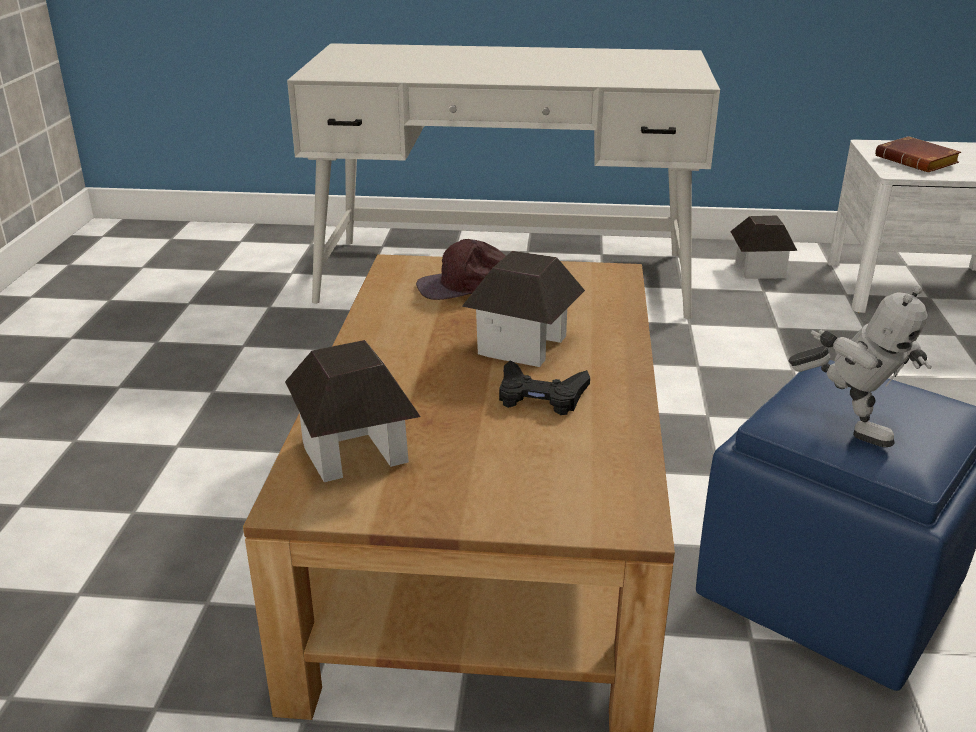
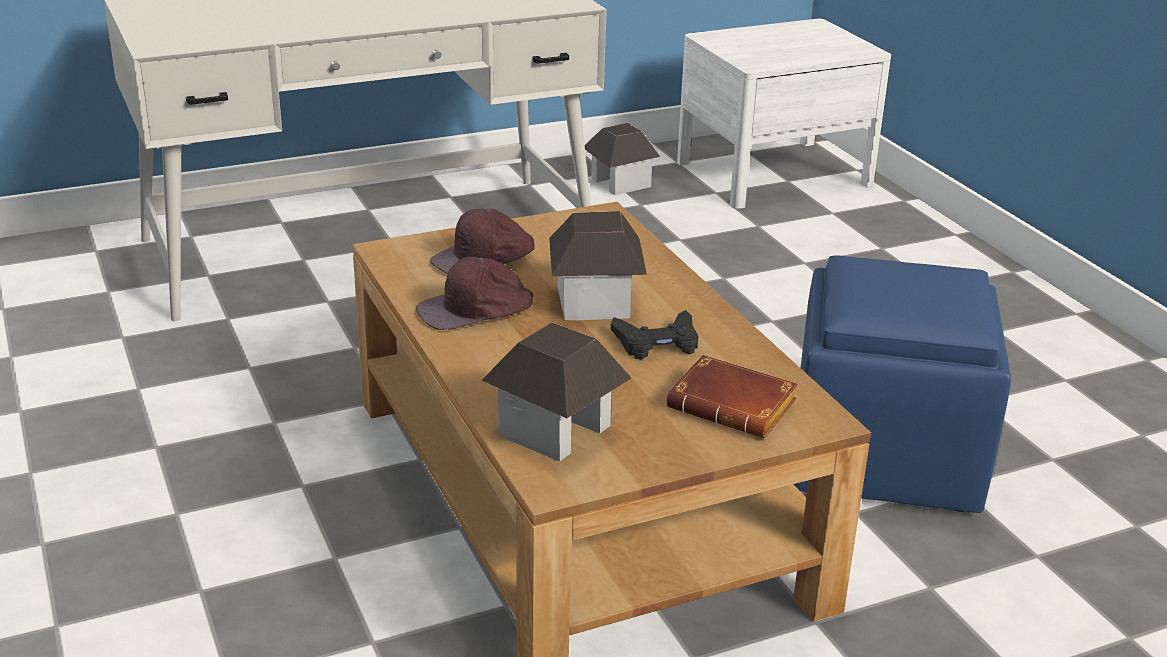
camera: 30 degrees left, 0 degrees up
(411, 327) = (475, 309): none -> brown cap
(848, 425) = (906, 305): toy robot -> none
(918, 162) = (763, 50): brown book -> brown book (735, 406)

